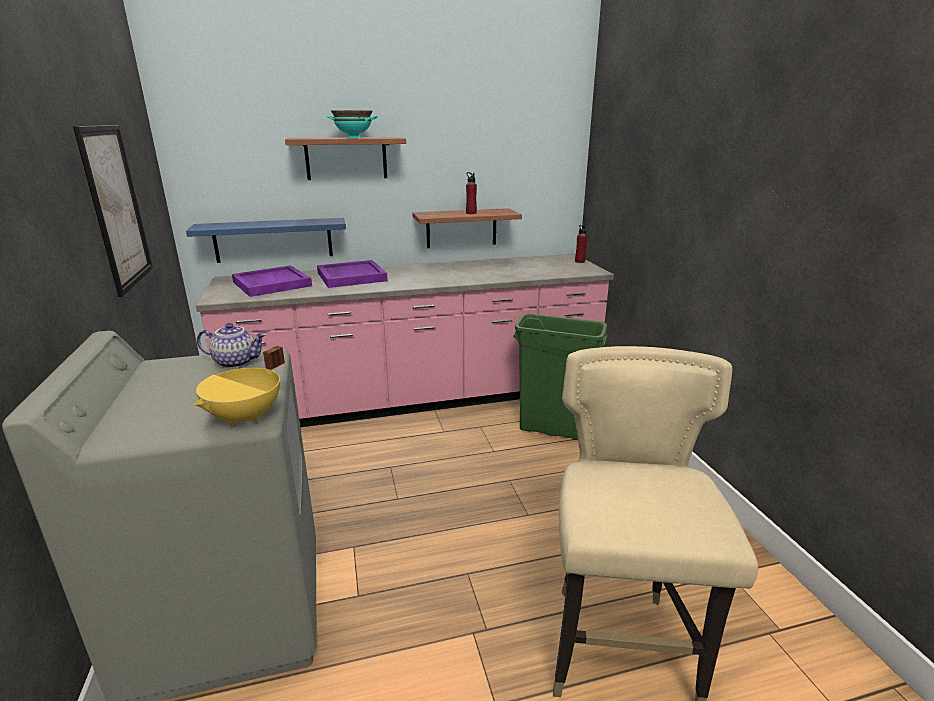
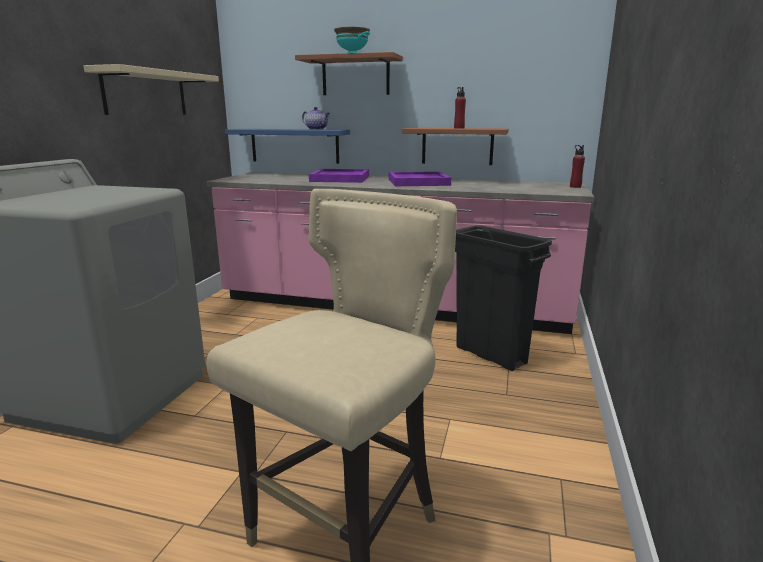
camera: 30 degrees right, 5 degrees down
(116, 207) = (146, 93): picture -> beige shelf
(236, 362) = (135, 190): teapot -> teapot (317, 129)
(247, 418) = (72, 206): yellow cooking pot -> none
(271, 284) = (275, 177): purple tray -> purple tray (417, 182)
(553, 430) = (491, 355): green trash can -> black trash can

